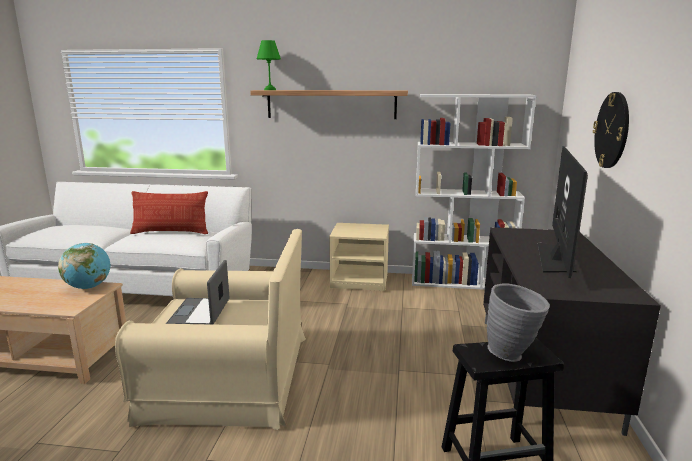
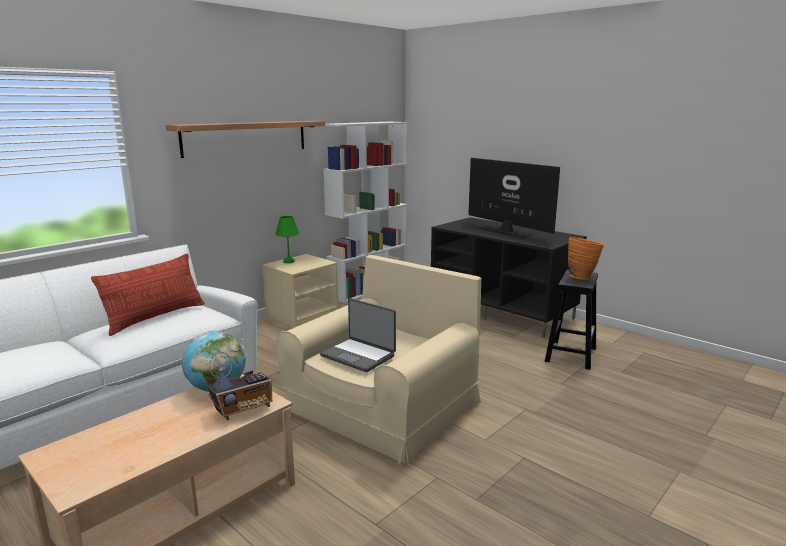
camera: 55 degrees left, 0 degrees up
(57, 305) = (244, 409): none -> radio
(270, 90) = (190, 124): green table lamp -> green table lamp (289, 261)
(513, 355) = (582, 278): grey vase -> orange vase
(612, 130) = (495, 144): wall clock -> none

